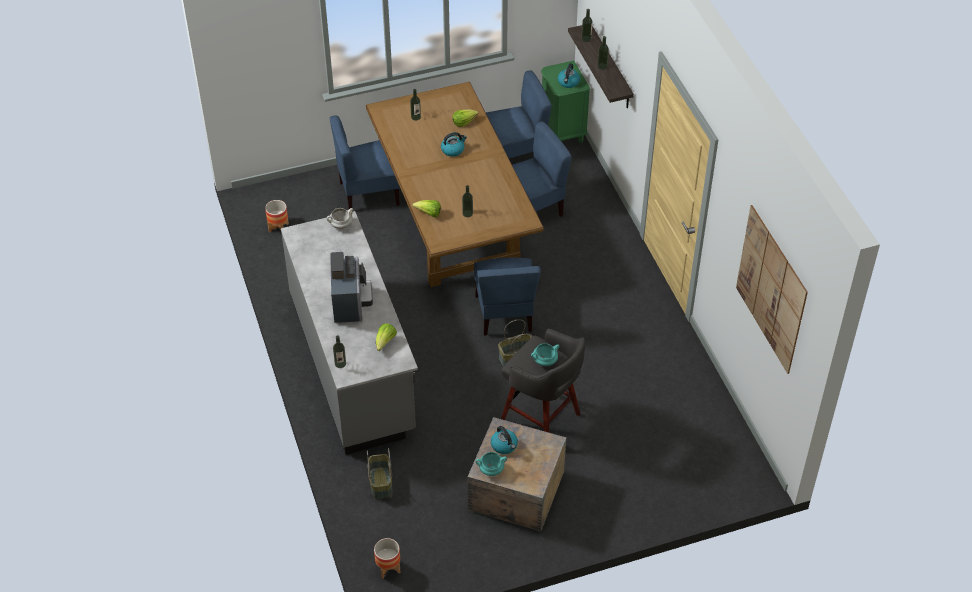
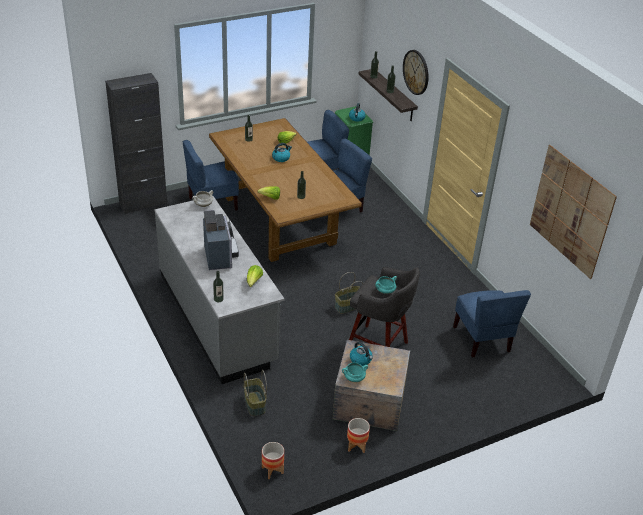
camera: 10 degrees left, 10 degrees down
(278, 227) = (144, 228): planter -> planter (356, 445)
(280, 189) = (143, 204): none -> black cabinet
(505, 314) = (332, 276): blue chair -> blue chair (482, 339)
(631, 52) = (416, 72): none -> wall clock

